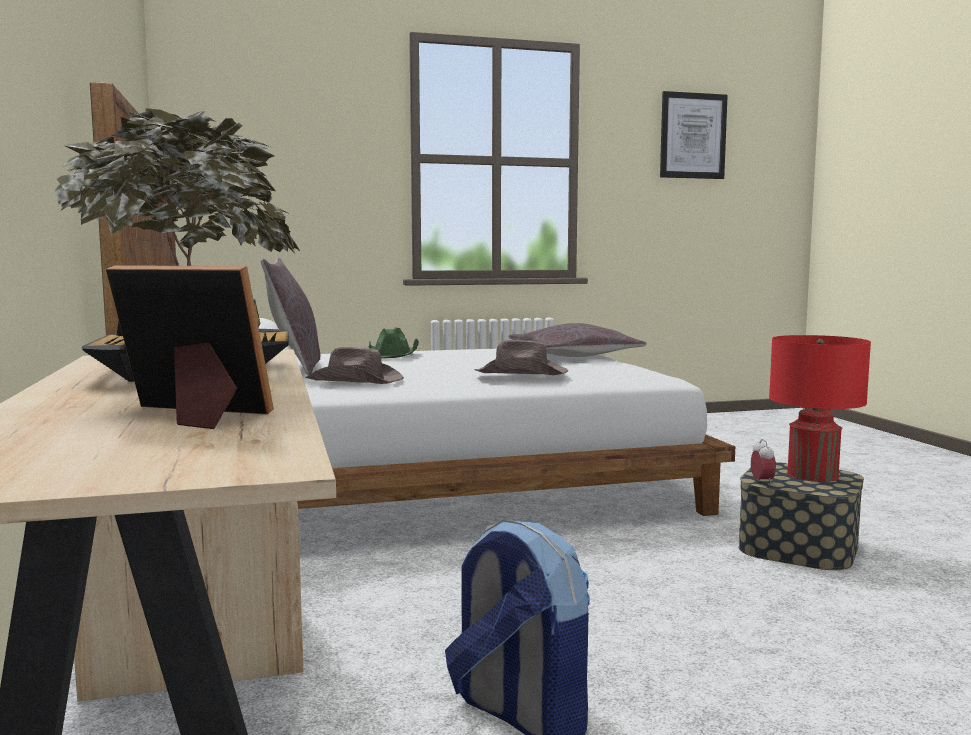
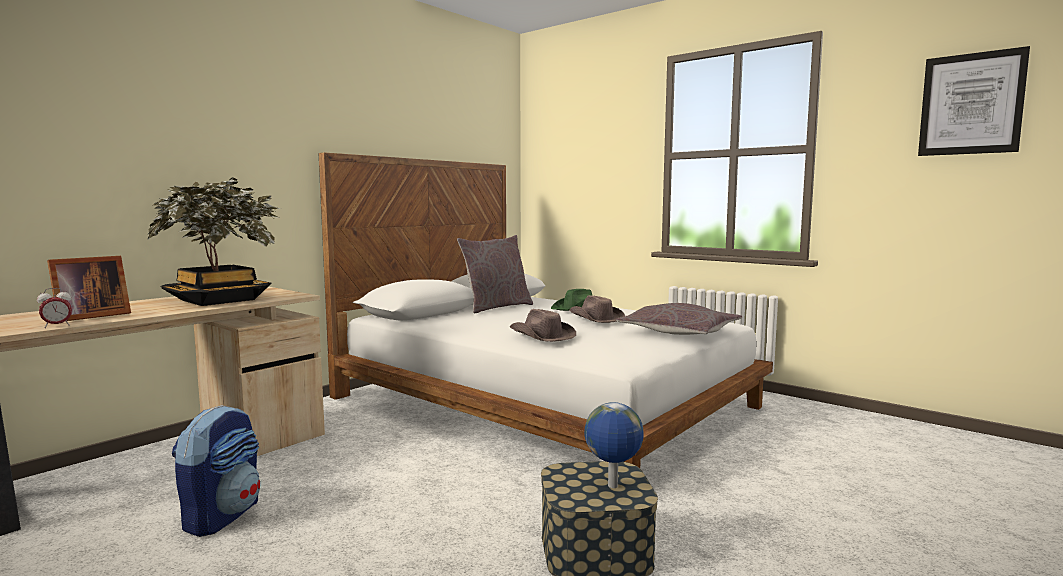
camera: 55 degrees right, 0 degrees up
(192, 416) = (88, 316): picture frame -> picture frame turned 60 degrees clockwise
(355, 381) = (466, 321): brown hat -> brown hat (596, 318)
(762, 482) = (554, 471): alarm clock -> alarm clock (57, 326)
(812, 475) = (612, 486): red table lamp -> globe

